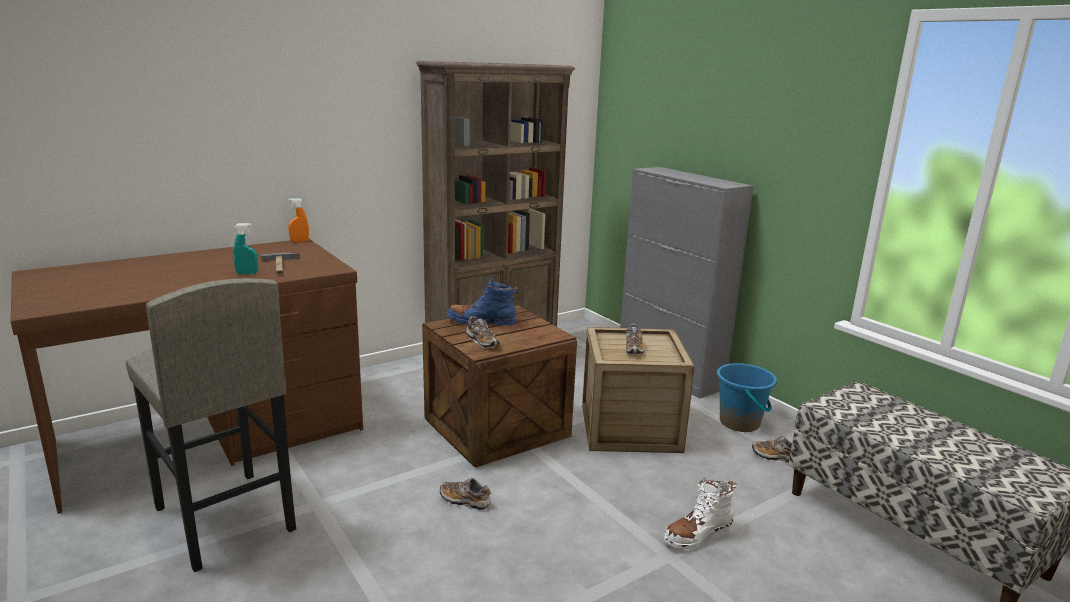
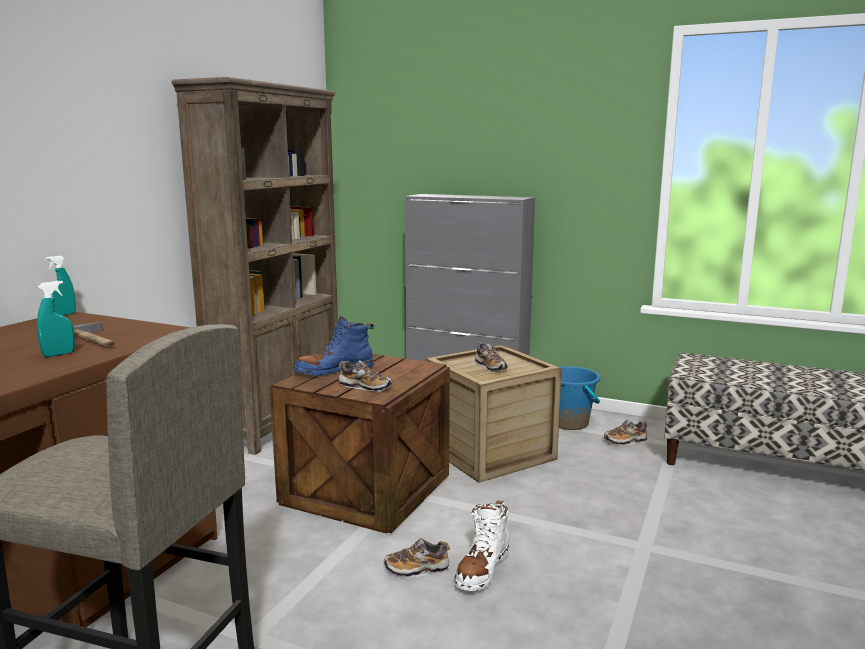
camera: 30 degrees left, 5 degrees down
(299, 241) = (63, 315): orange spray bottle -> turquoise spray bottle
(697, 534) = (644, 520): white boot -> white boot (482, 569)

